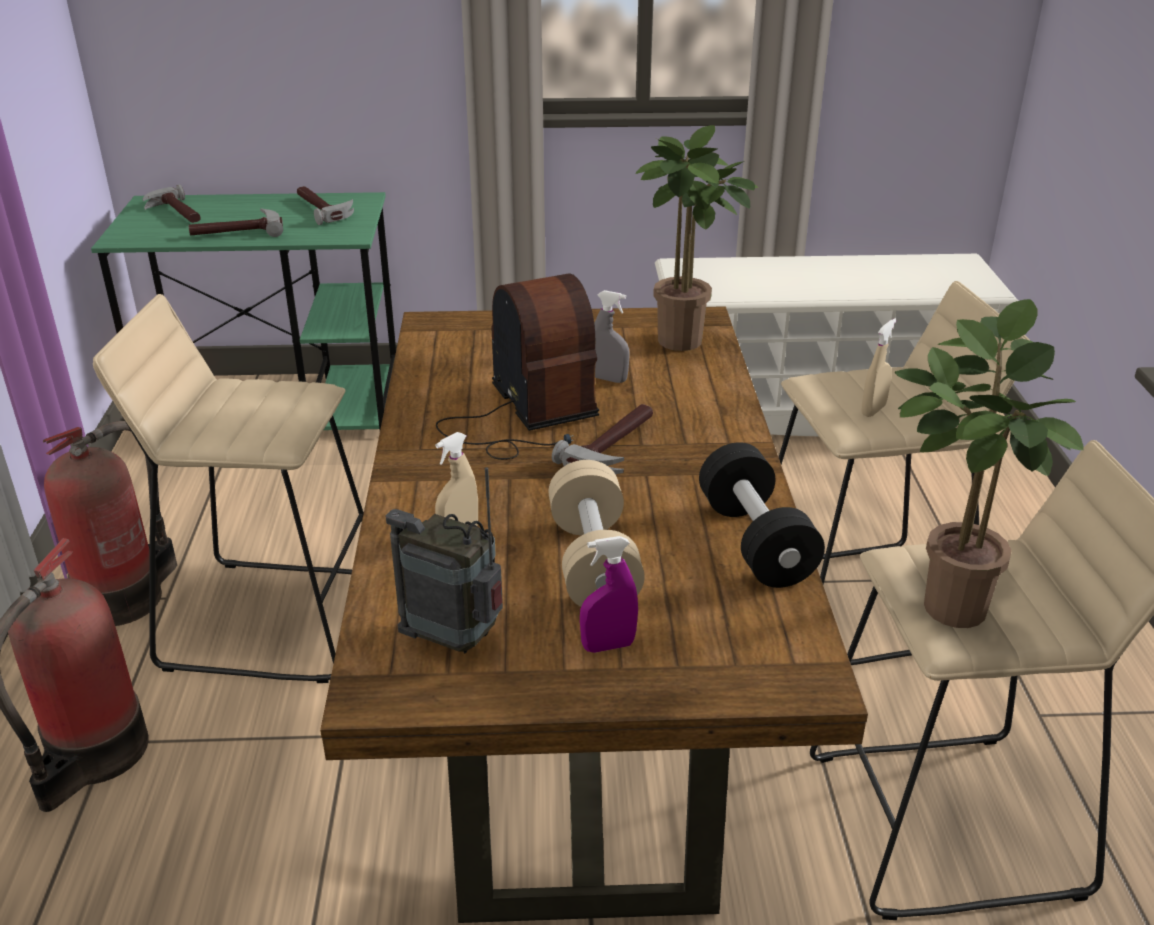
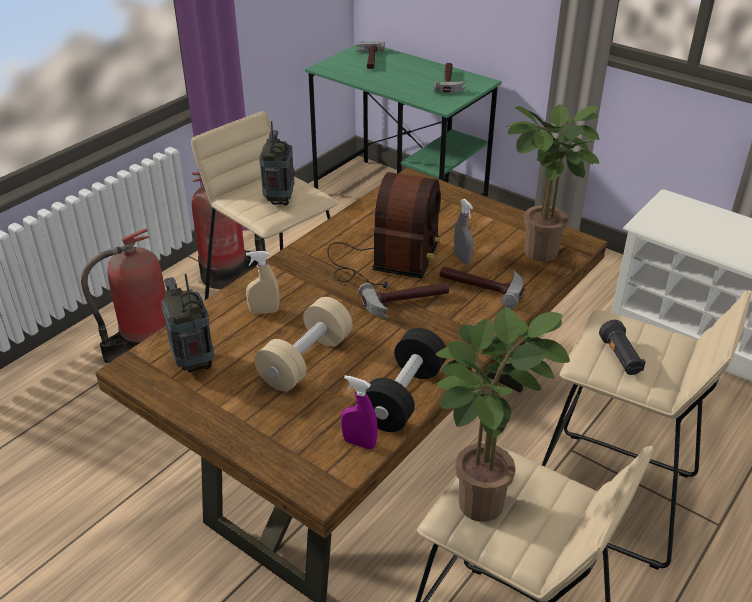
camera: 40 degrees right, 5 degrees up
(237, 232) = (386, 82): hammer -> hammer (482, 286)
(267, 412) = (280, 200): none -> radio
(608, 646) = (253, 407): purple spray bottle -> purple spray bottle (359, 443)
(873, 410) = (620, 358): beige spray bottle -> black flashlight

